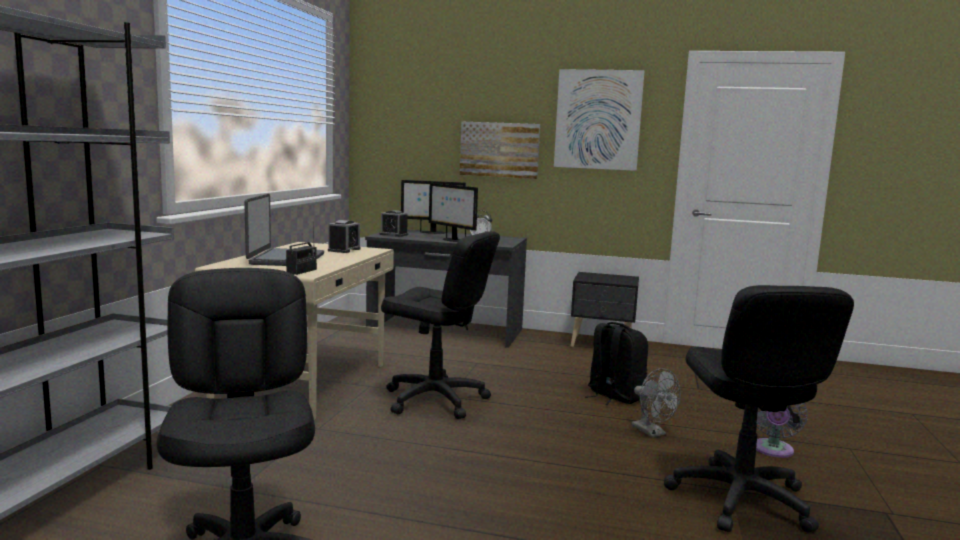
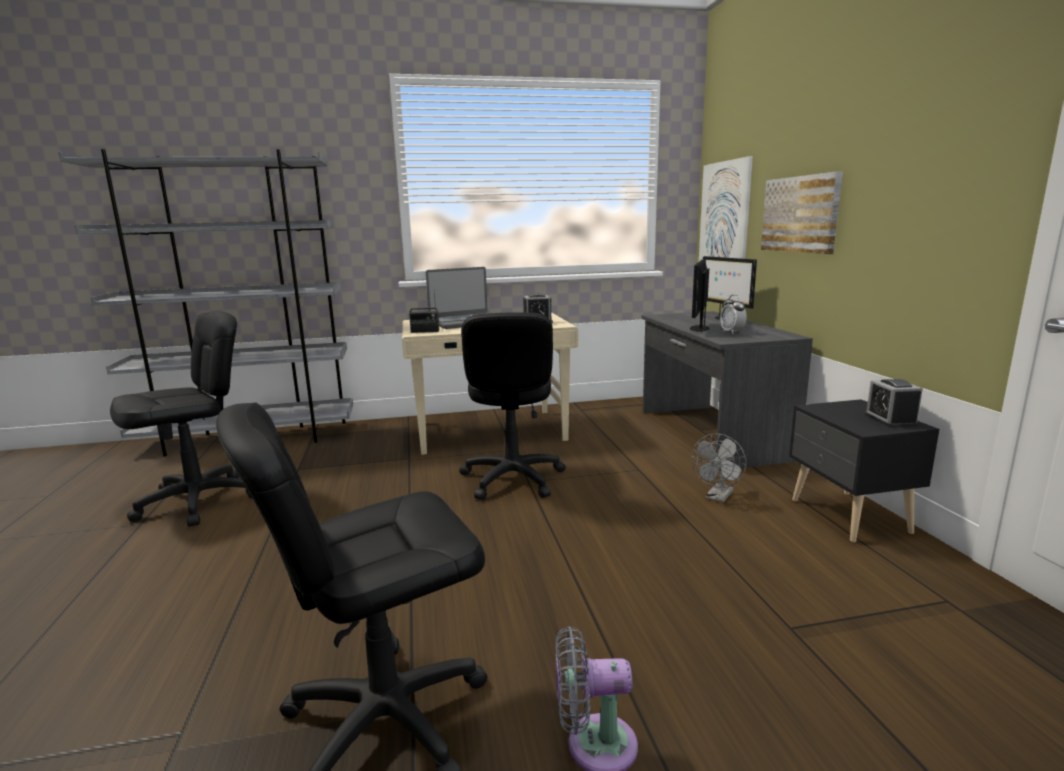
camera: 65 degrees right, 5 degrees up
(393, 234) = (674, 316): alarm clock -> alarm clock (890, 420)
(598, 120) = (913, 152): picture -> picture (724, 215)
(613, 396) = (647, 563): black backpack -> none
(652, 432) = (553, 612): grey fan -> grey fan (718, 497)

